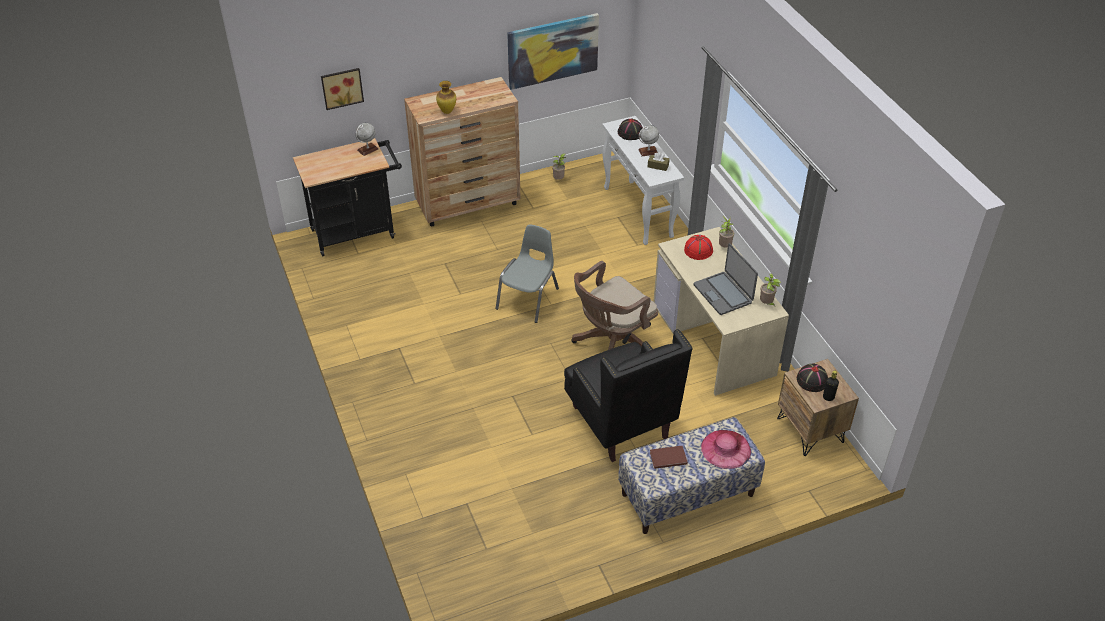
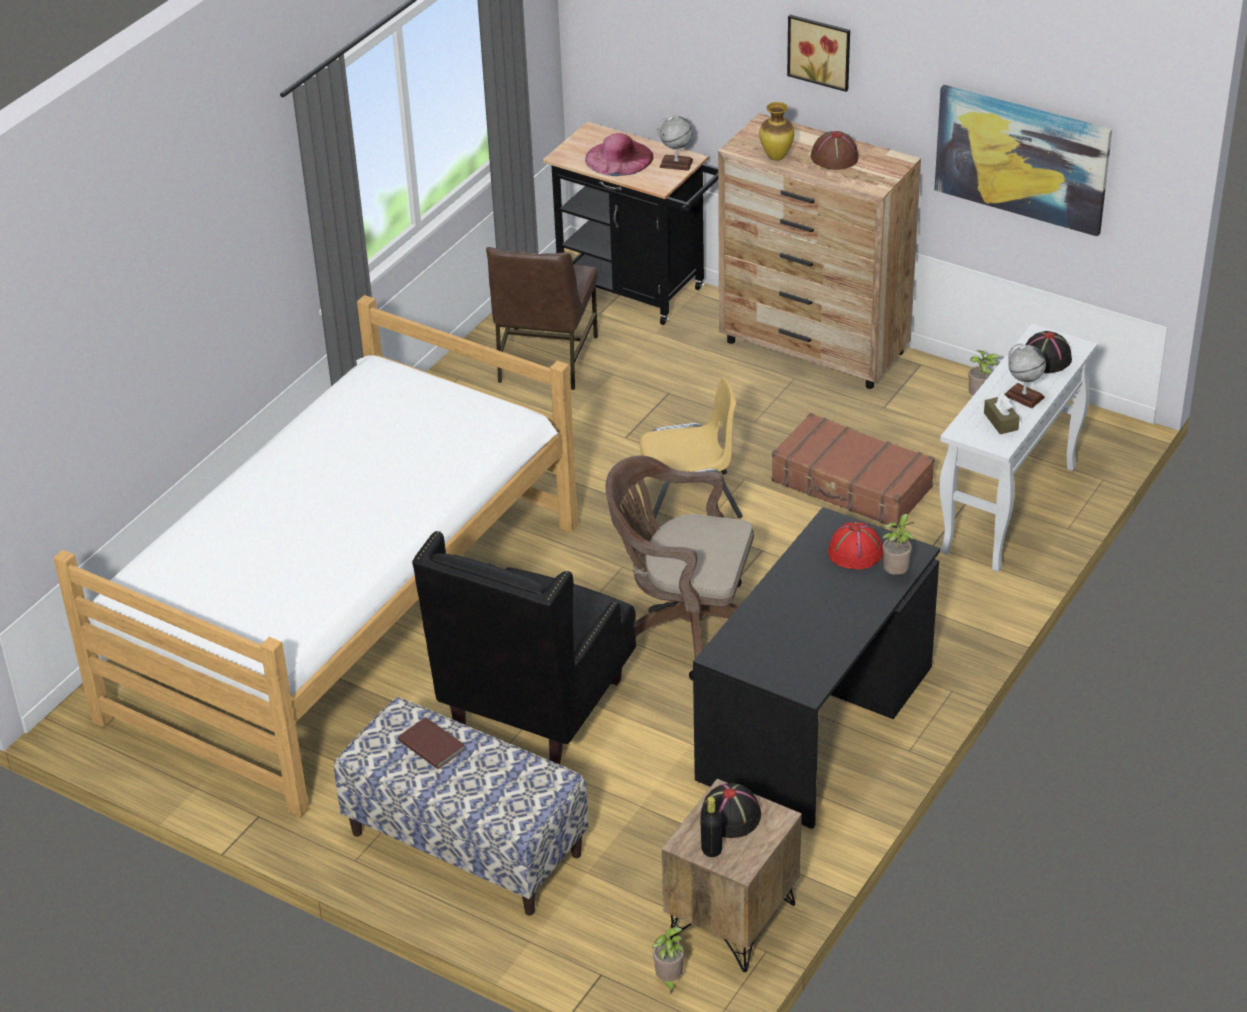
camera: 55 degrees right, 5 degrees down
(342, 87) = (672, 46): picture -> picture (820, 51)
(370, 288) = (545, 360): none -> brown chair
(469, 97) = (834, 157): none -> brown hat
(485, 460) = (343, 620): none -> bed
(528, 299) = (687, 501): grey chair -> yellow chair
(573, 245) = (851, 485): none -> brown suitcase
(714, 339) = (816, 724): beige desk -> black desk
(723, 293) = (784, 620): laptop -> none
(726, 449) = (506, 795): pink hat -> pink hat (619, 158)
(766, 304) = (814, 675): potted plant -> potted plant (669, 980)

